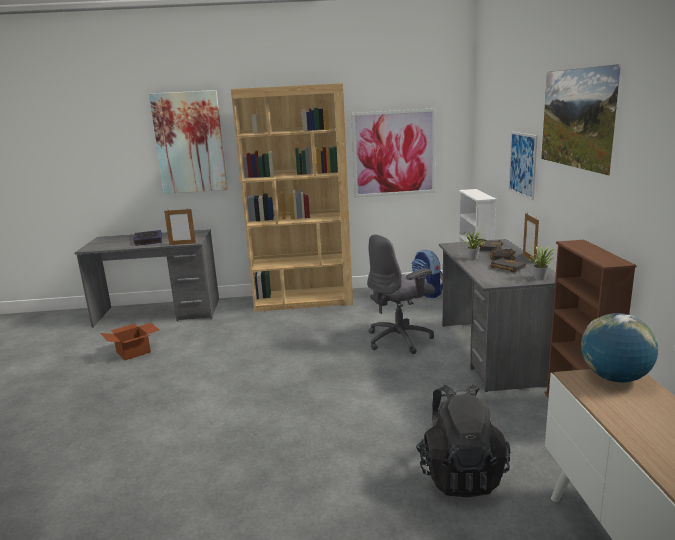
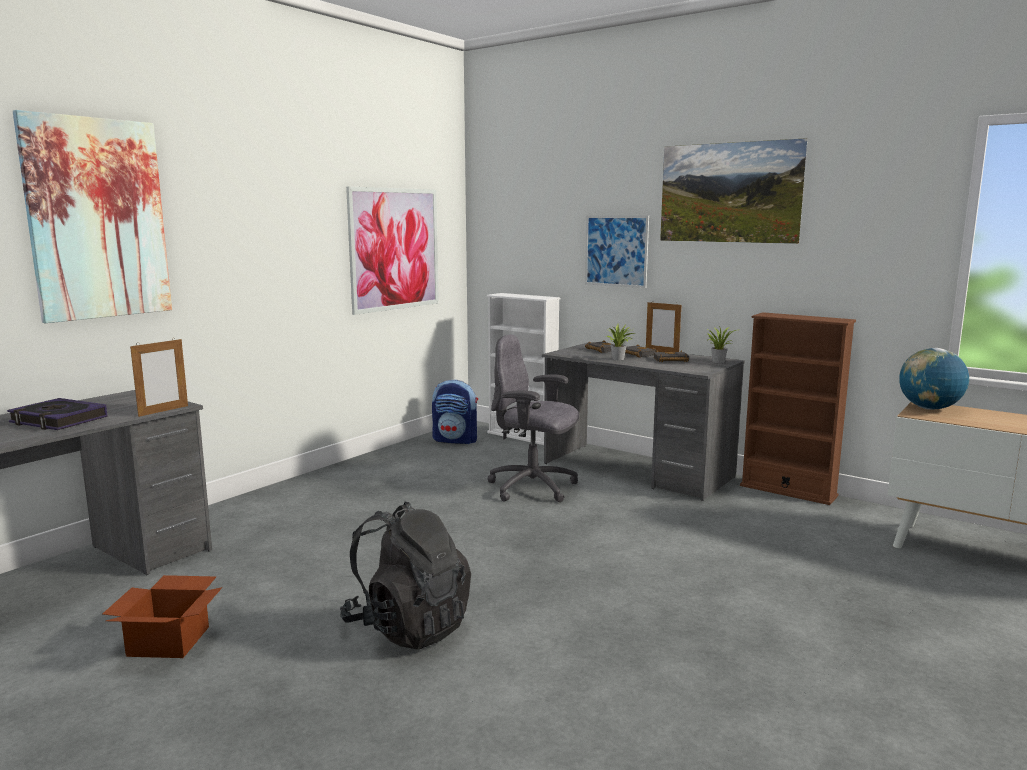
camera: 50 degrees left, 5 degrees down
(304, 300) = (315, 487): brown bookcase -> none
(400, 339) = (533, 488): grey office chair -> grey office chair turned 105 degrees clockwise
(460, 474) = (825, 562): black backpack -> black backpack (408, 627)

